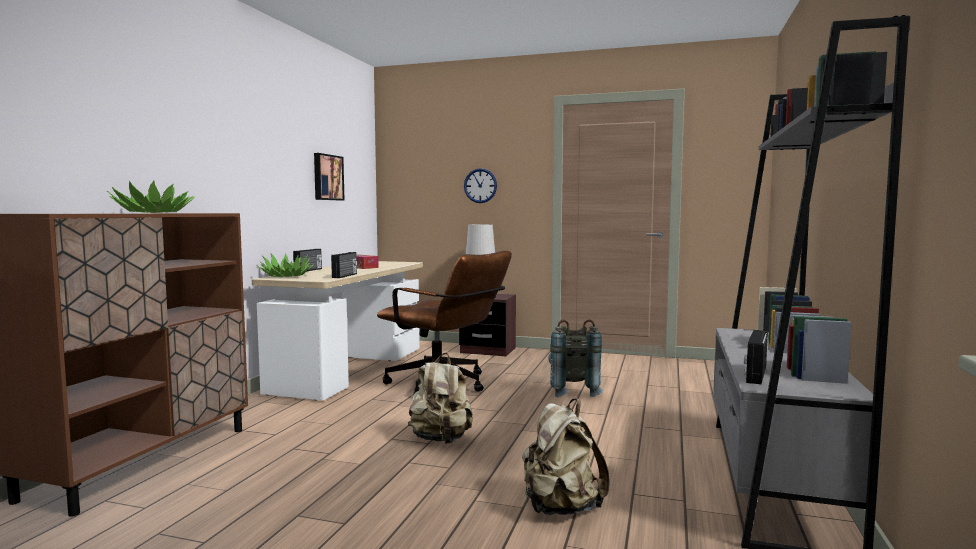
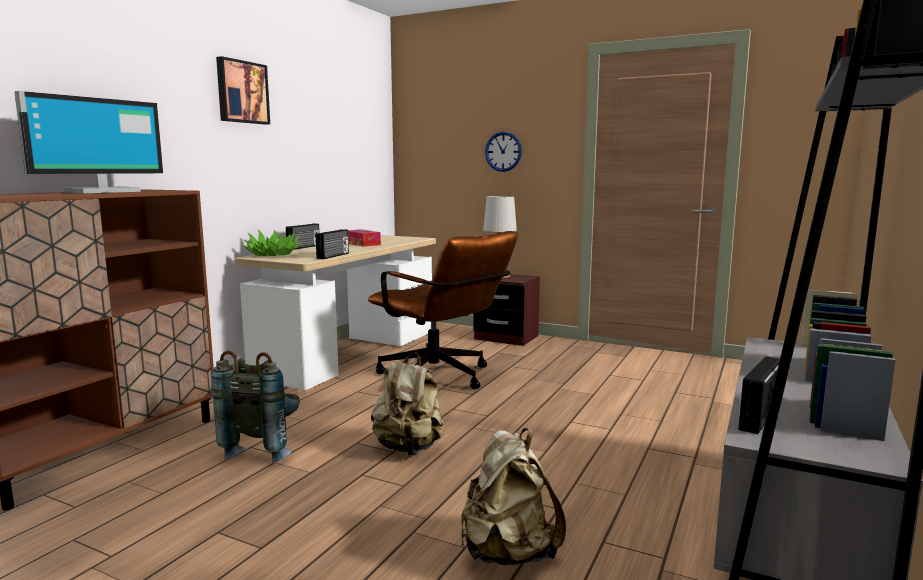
camera: 10 degrees right, 5 degrees up
(153, 213) = (101, 192): potted plant -> monitor
(327, 177) = (330, 144): picture -> picture (241, 92)
(572, 390) = (582, 394): grey backpack -> grey backpack (264, 448)

